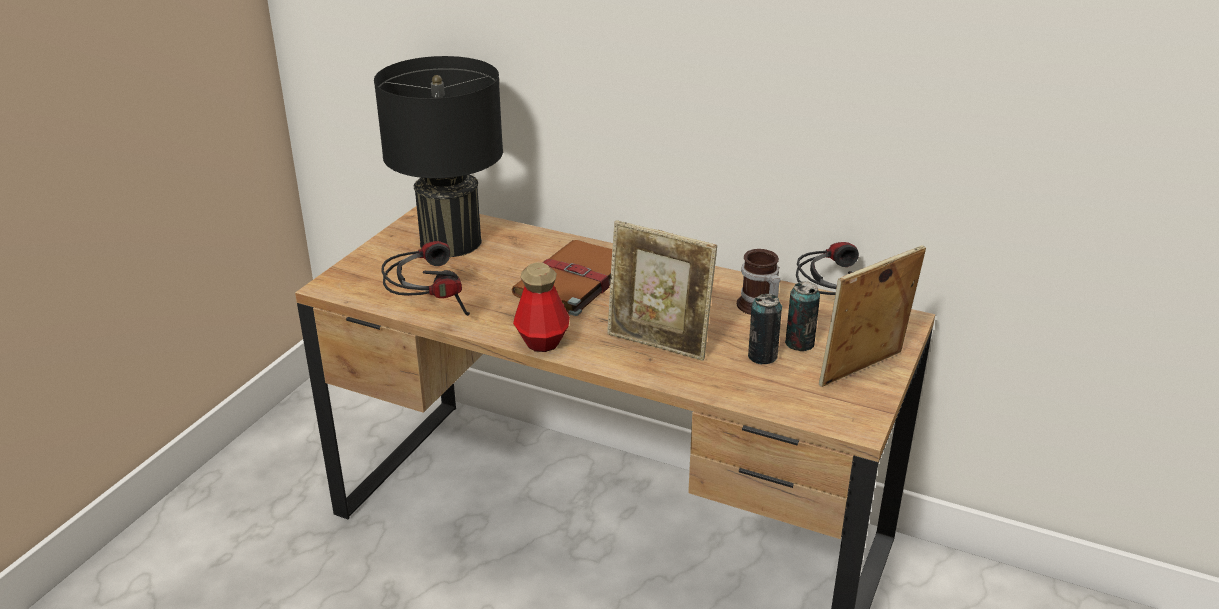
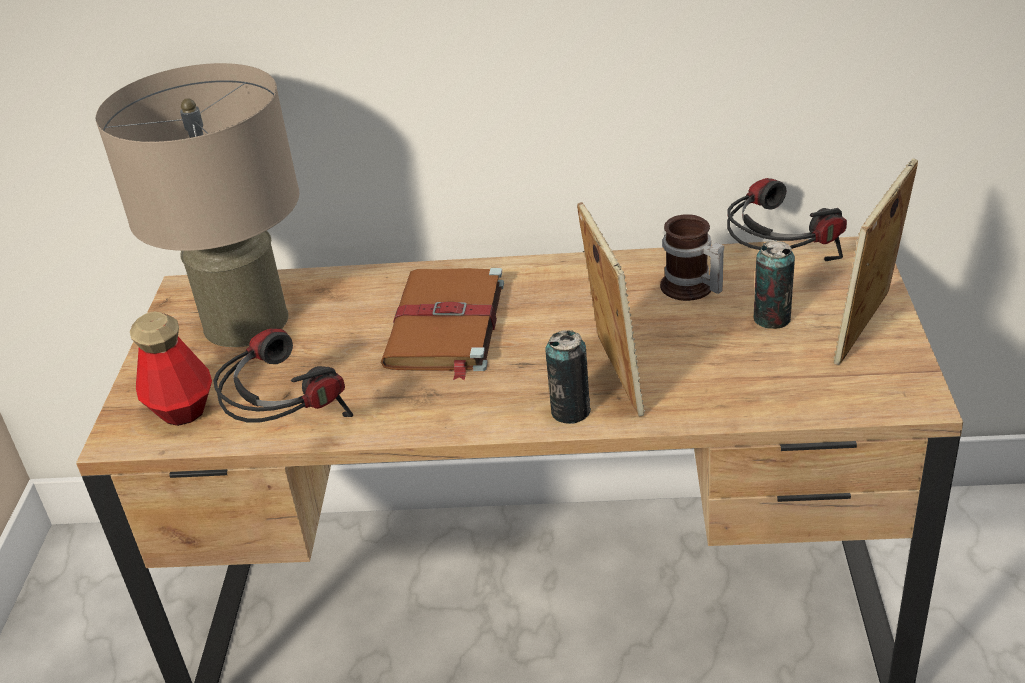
camera: 20 degrees left, 5 degrees up
(450, 242) = (245, 322): black table lamp -> beige table lamp
(542, 341) = (468, 419): bottle -> bottle (182, 409)
(658, 345) = (613, 375): picture frame -> picture frame turned 105 degrees counterclockwise
(762, 356) = (744, 349): can -> can (570, 411)

